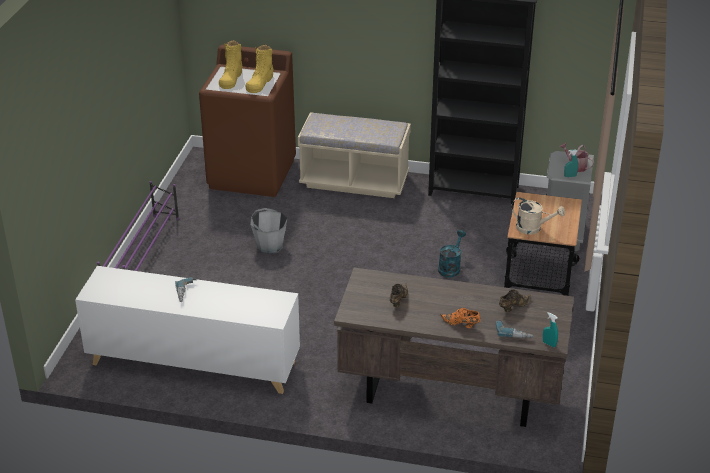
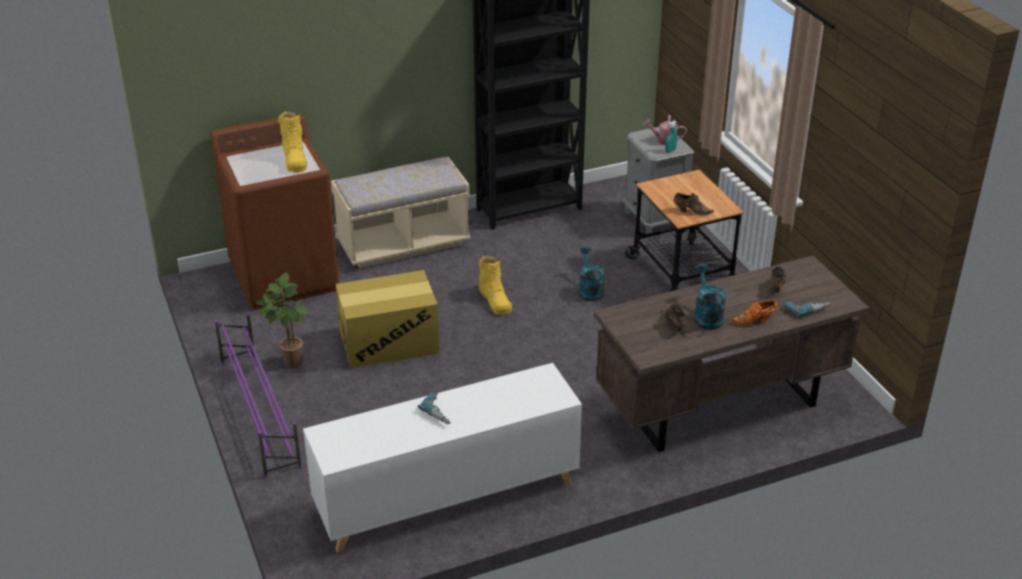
camera: 35 degrees left, 0 degrees up
(195, 231) = (290, 361): none -> potted plant
(231, 79) = (256, 165): yellow boot -> yellow boot (495, 300)
(269, 245) = (388, 342): grey bucket -> cardboard box
(429, 305) = (706, 316): none -> turquoise watering can
(533, 228) = (691, 211): beige watering can -> brown shoe
(549, 344) = (845, 305): turquoise spray bottle -> none

